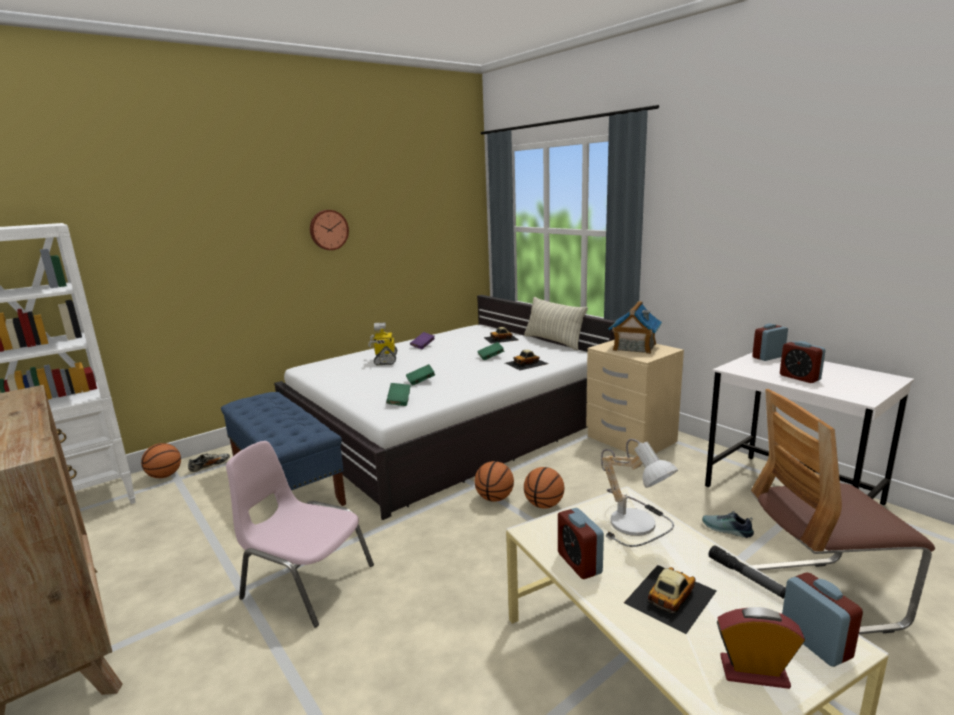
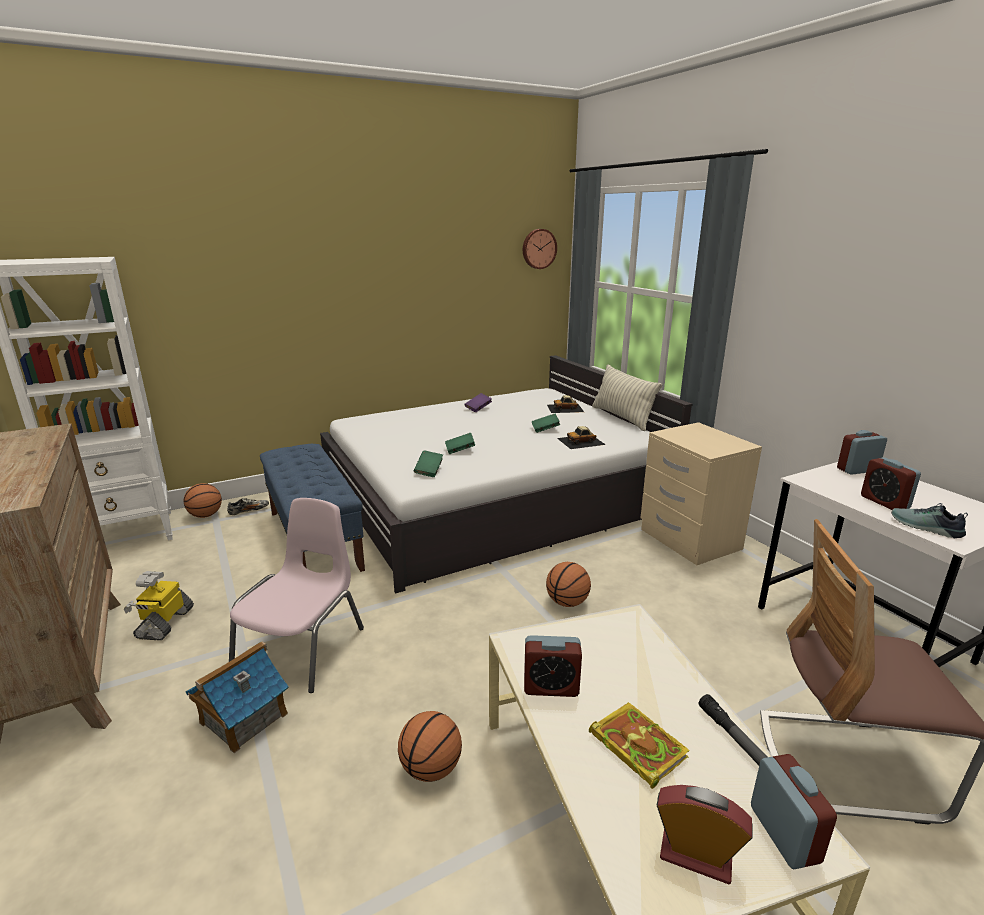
camera: 10 degrees right, 5 degrees up
(306, 581) = (303, 647): pink chair -> pink chair turned 75 degrees clockwise
(328, 230) = (387, 275): wall clock -> wall clock (538, 249)
(385, 360) = (432, 420): toy robot -> toy robot (164, 623)
(494, 498) = (517, 586): basketball -> basketball (431, 768)
(579, 563) = (551, 687): alarm clock -> alarm clock turned 75 degrees counterclockwise
(634, 347) = (703, 437): toy house -> toy house (243, 718)
(638, 522) = (635, 650): table lamp -> none
(669, 596) = (635, 745): toy car -> book
(726, 530) = (765, 664): shoe -> shoe (925, 528)

